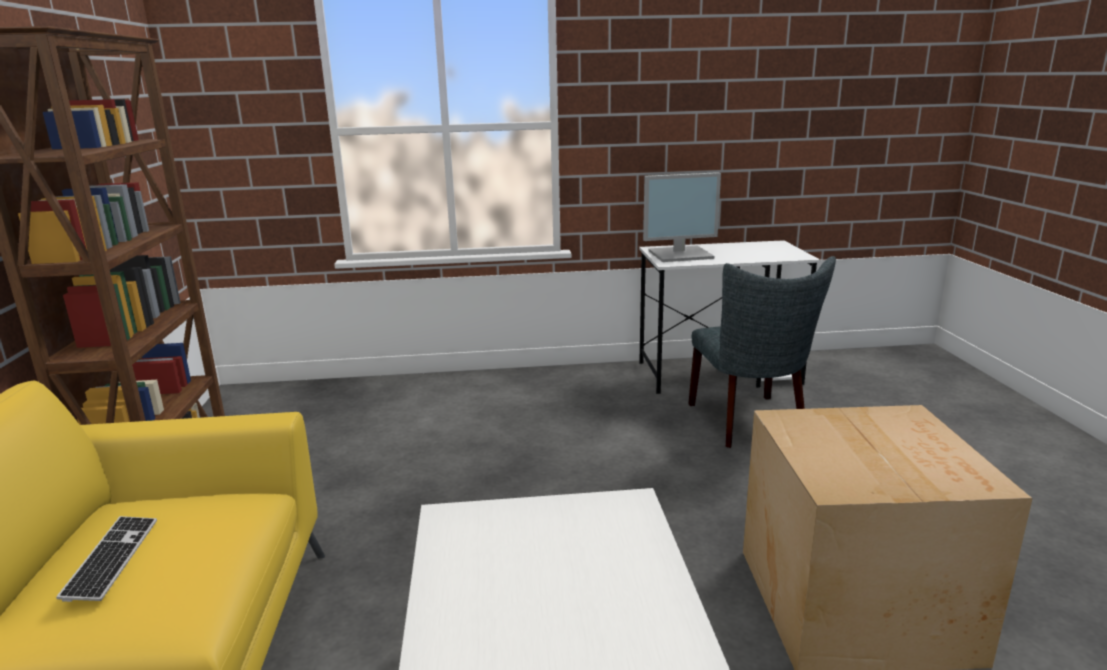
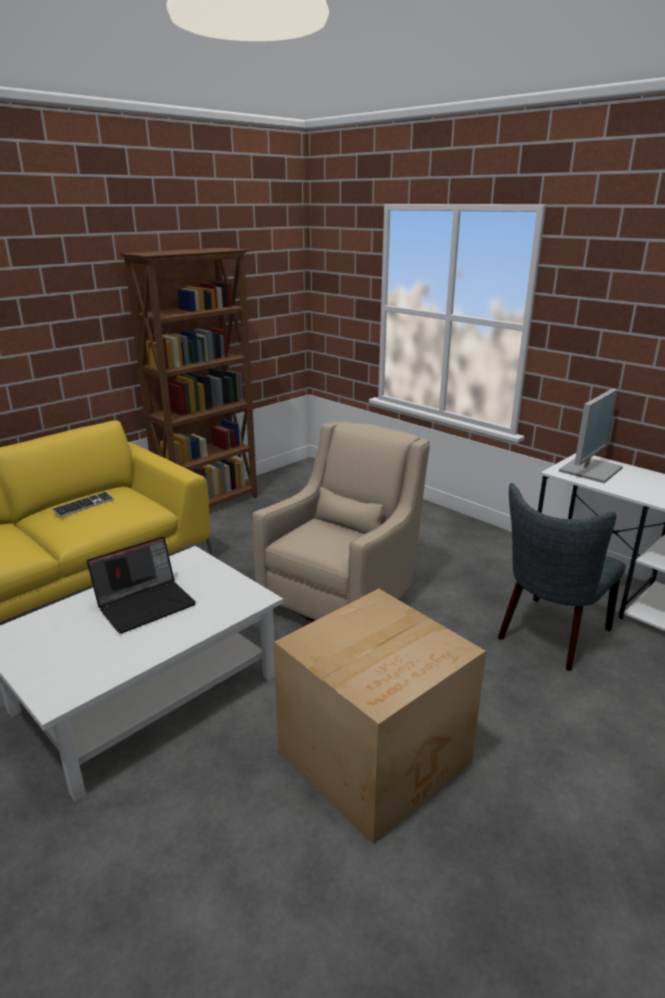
camera: 50 degrees right, 5 degrees up
(534, 603) = (146, 604): none -> laptop
(550, 494) = (344, 596): none -> beige armchair
(681, 254) = (590, 469): monitor -> monitor turned 90 degrees counterclockwise

